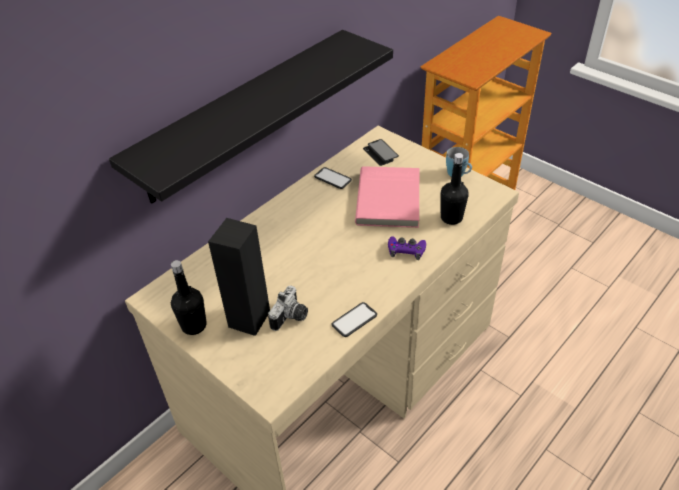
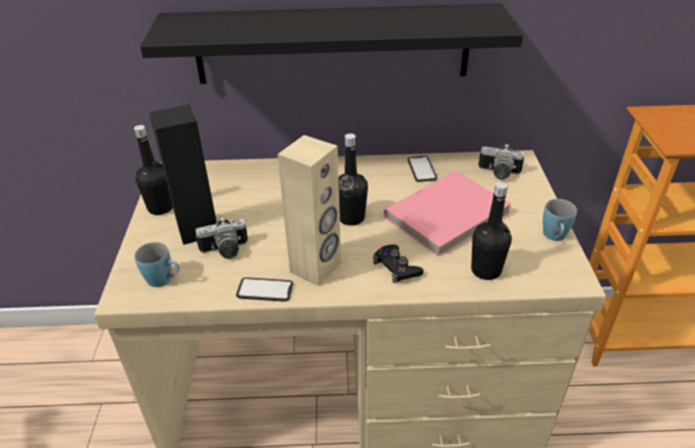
camera: 45 degrees right, 5 degrees down
(281, 365) = (164, 280): none -> blue mug
(337, 239) = (351, 218): none -> black bottle
(363, 284) = (316, 268): none -> beige speaker
(380, 153) = (498, 174): phone -> camera
(406, 250) = (396, 268): purple game controller -> black game controller

